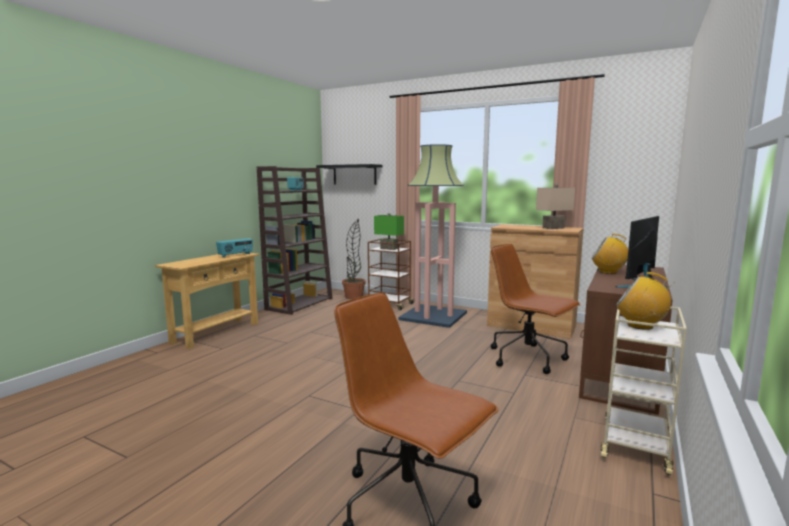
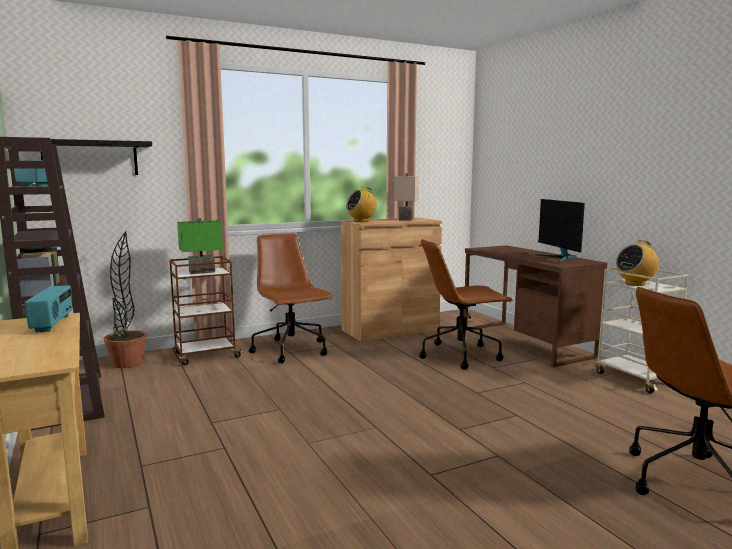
camera: 55 degrees left, 0 degrees up
(433, 316) = (292, 350): floor lamp -> brown office chair
(608, 272) = (504, 253): radio -> radio (361, 221)

